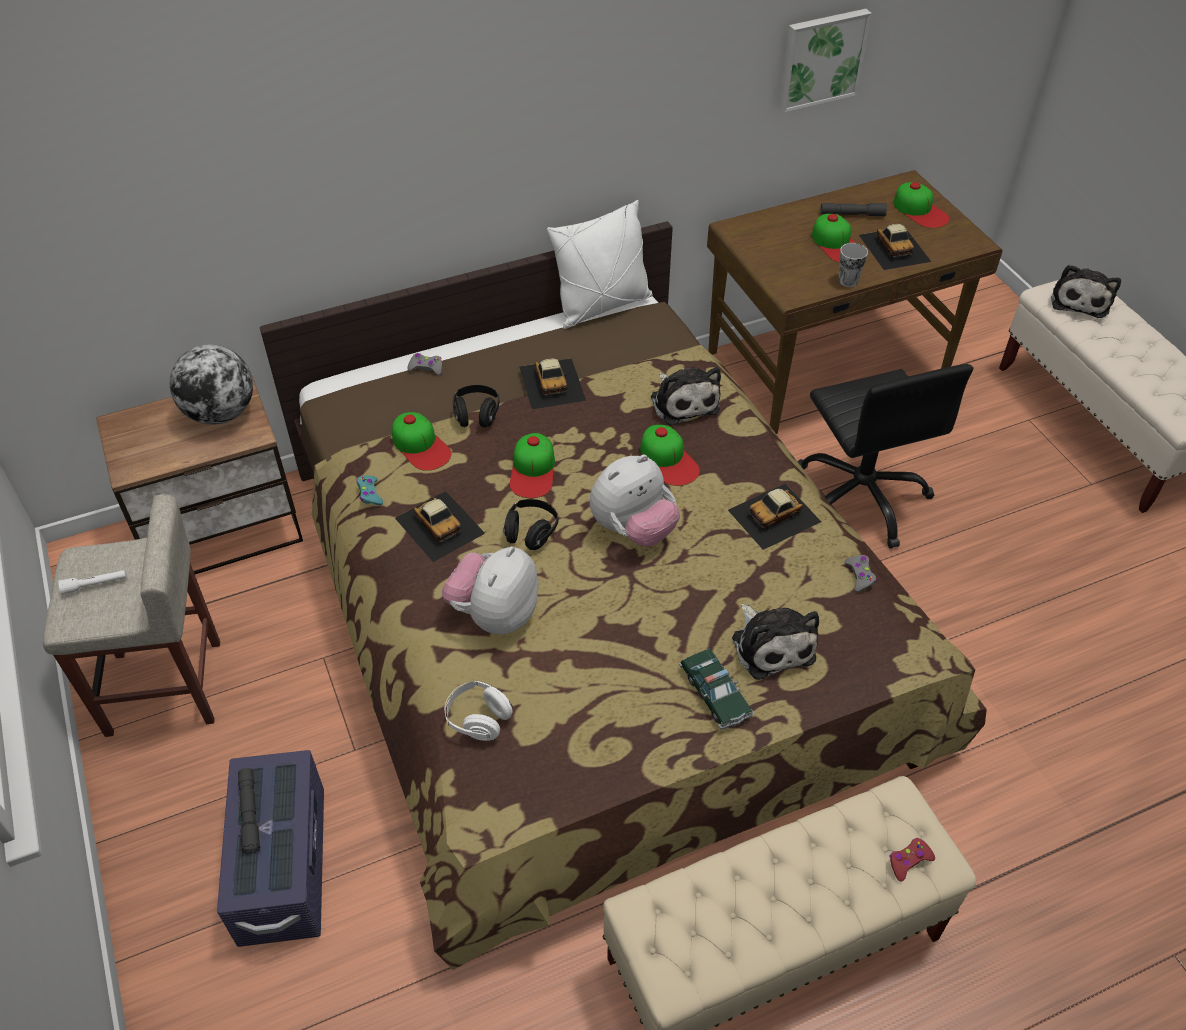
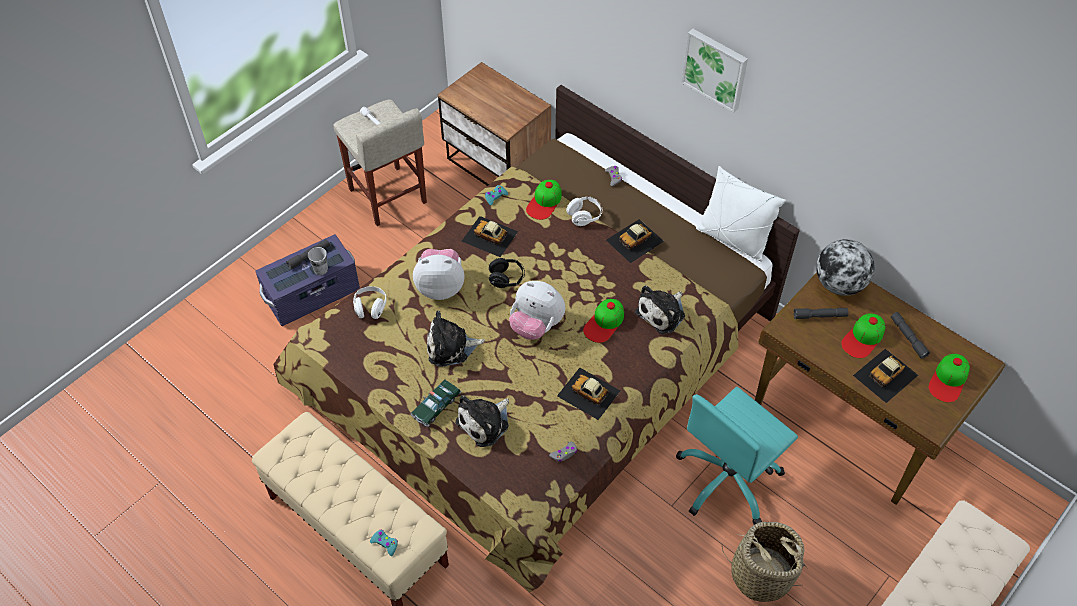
camera: 65 degrees right, 5 degrees up
(220, 413) = (513, 107): globe -> globe (839, 284)
(439, 525) = (490, 236): toy car -> toy car turned 90 degrees clockwise
(476, 415) = (584, 216): black headphones -> white headphones
(533, 470) = (555, 260): cap -> none
(789, 262) = (819, 316): none -> grey flashlight
(821, 58) = (940, 221): picture -> picture (715, 69)
(848, 281) = (823, 357): cup -> cup (321, 270)
(861, 497) = (728, 480): black office chair -> turquoise office chair
(909, 861) = (385, 543): red game controller -> turquoise game controller
(995, 519) = (761, 574): none -> basket
(1080, 300) = (979, 543): plush toy -> plush toy (451, 347)

